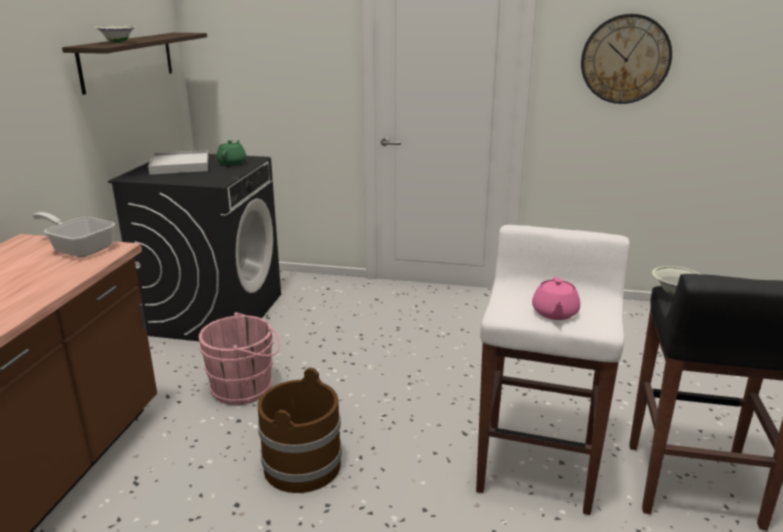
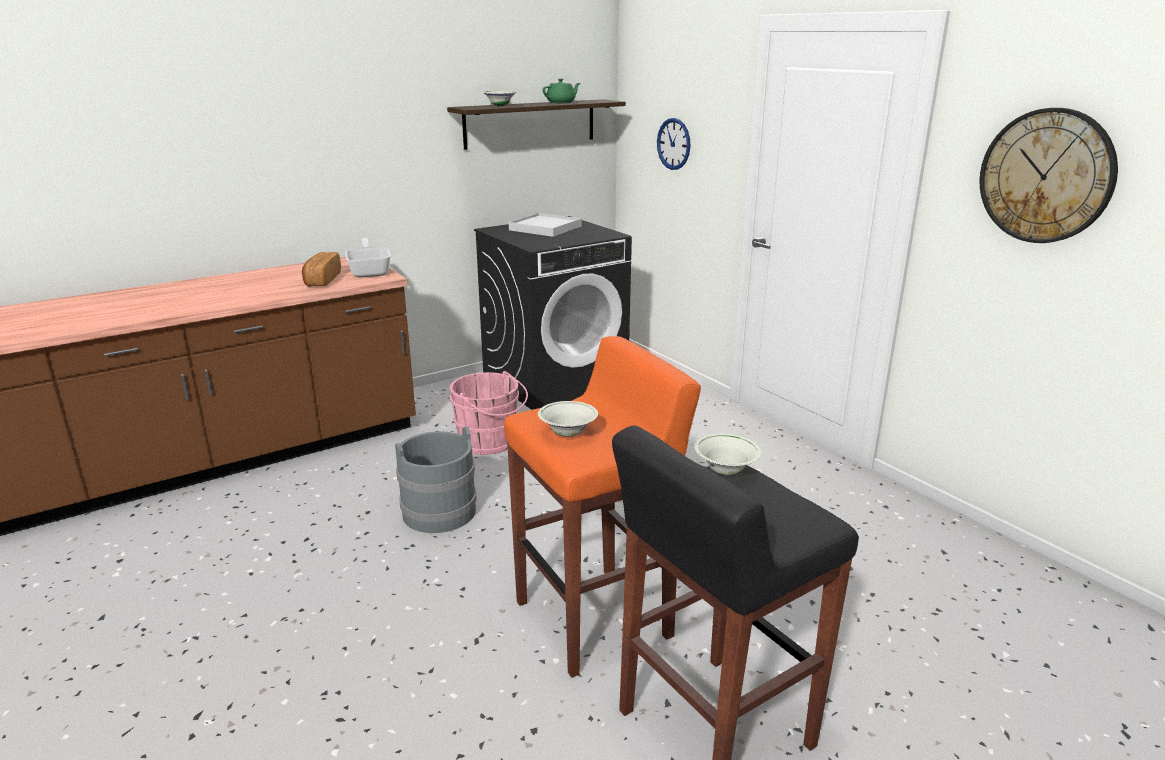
camera: 45 degrees right, 0 degrees up
(43, 273) = (322, 280): none -> bread
(232, 163) = (588, 234): green teapot -> green teapot (561, 102)
(268, 69) = (674, 144): none -> wall clock
(302, 465) = (439, 512): brown bucket -> grey bucket
(537, 468) = (595, 619): white stool -> orange stool
(554, 313) = (568, 434): pink teapot -> white bowl

